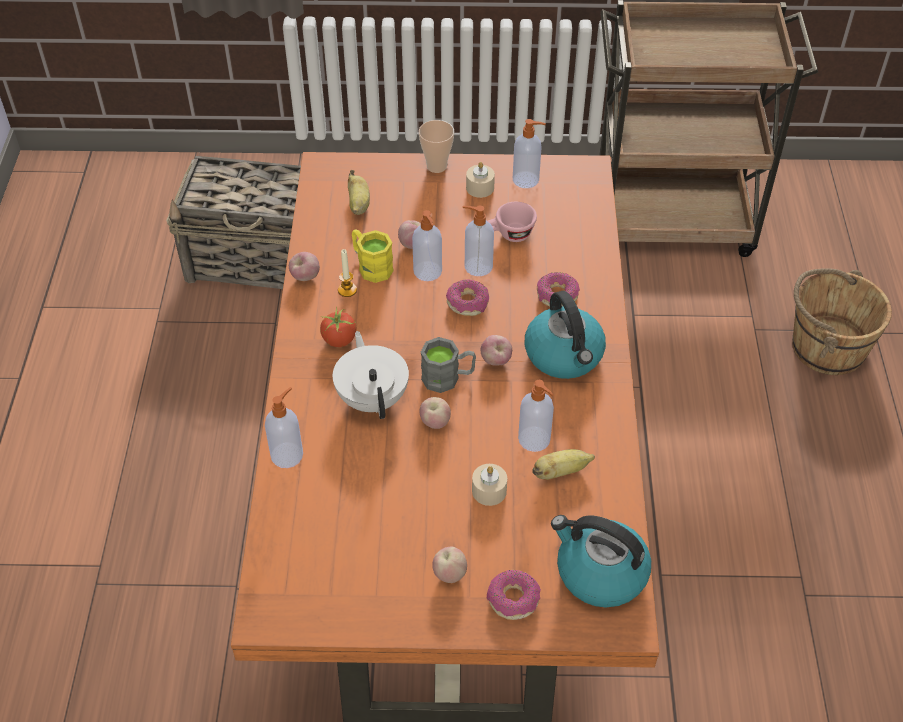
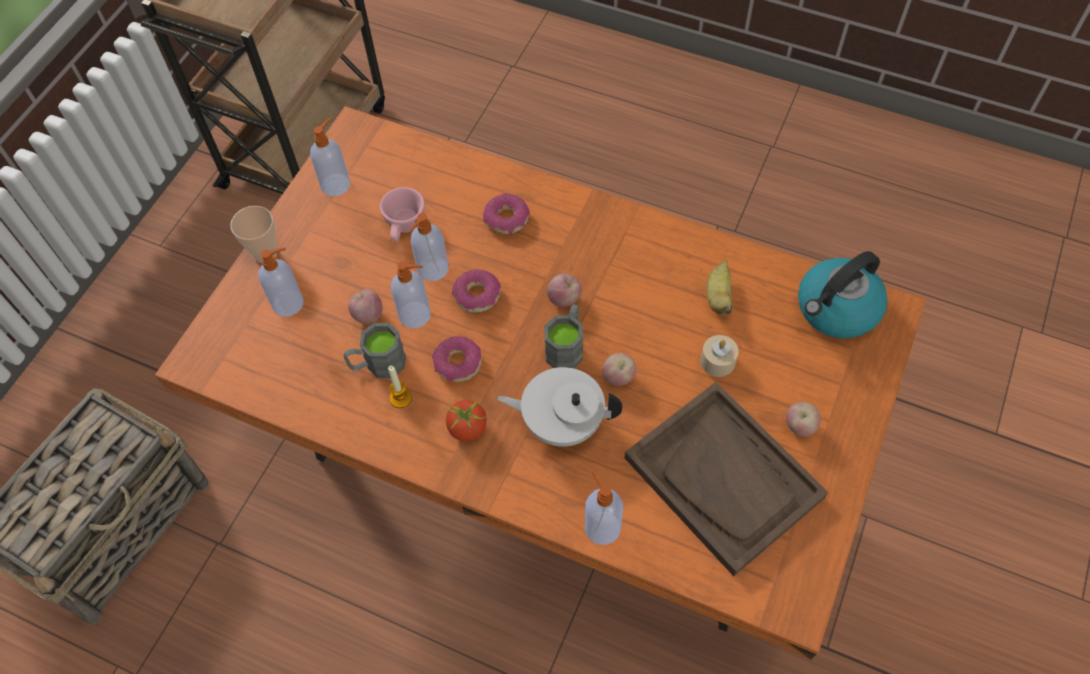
camera: 65 degrees left, 10 degrees up
(305, 277) = (359, 433): apple -> none
(358, 205) = (278, 346): banana -> none
(370, 528) = (724, 478): none -> brown tray
(371, 266) = (378, 364): yellow mug -> grey mug
(480, 188) = (322, 227): beige candle -> none
(513, 599) = (842, 385): donut -> donut (457, 363)
(535, 440) = (674, 303): soap dispenser -> soap dispenser (289, 303)
(564, 355) = (584, 241): kettle -> none
(826, 347) = (510, 103): brown bucket -> none

